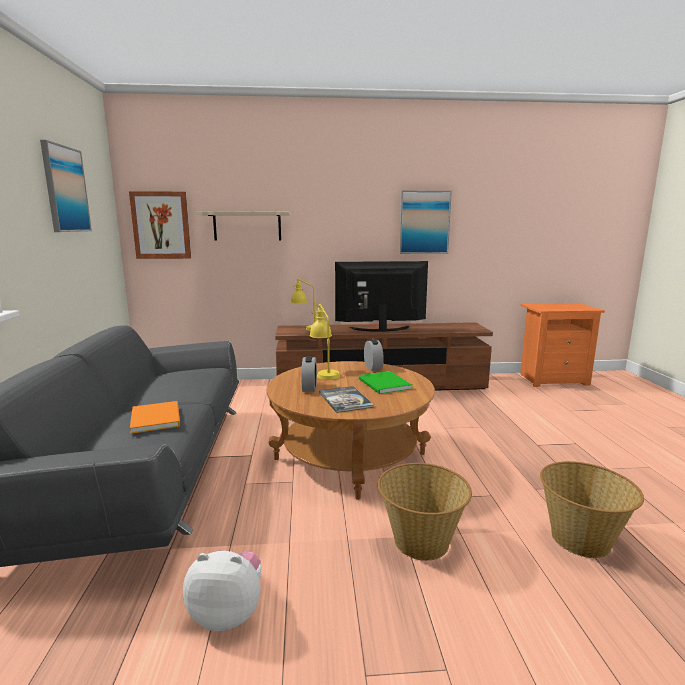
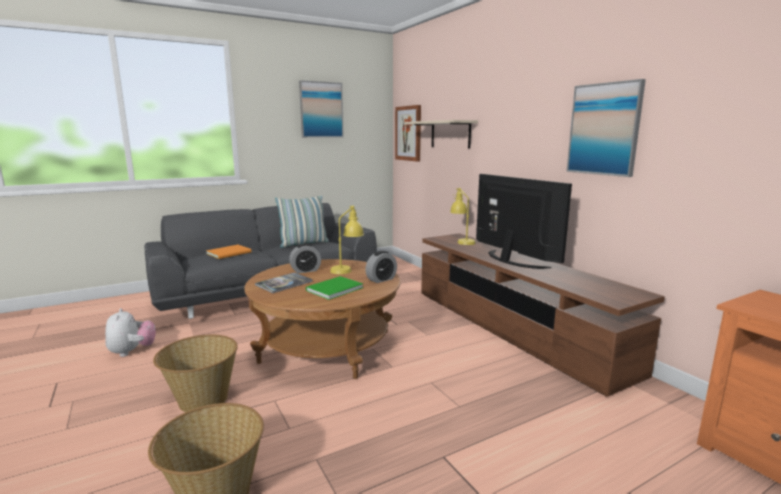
camera: 65 degrees right, 0 degrees up
(183, 378) = (303, 243): none -> pillow

